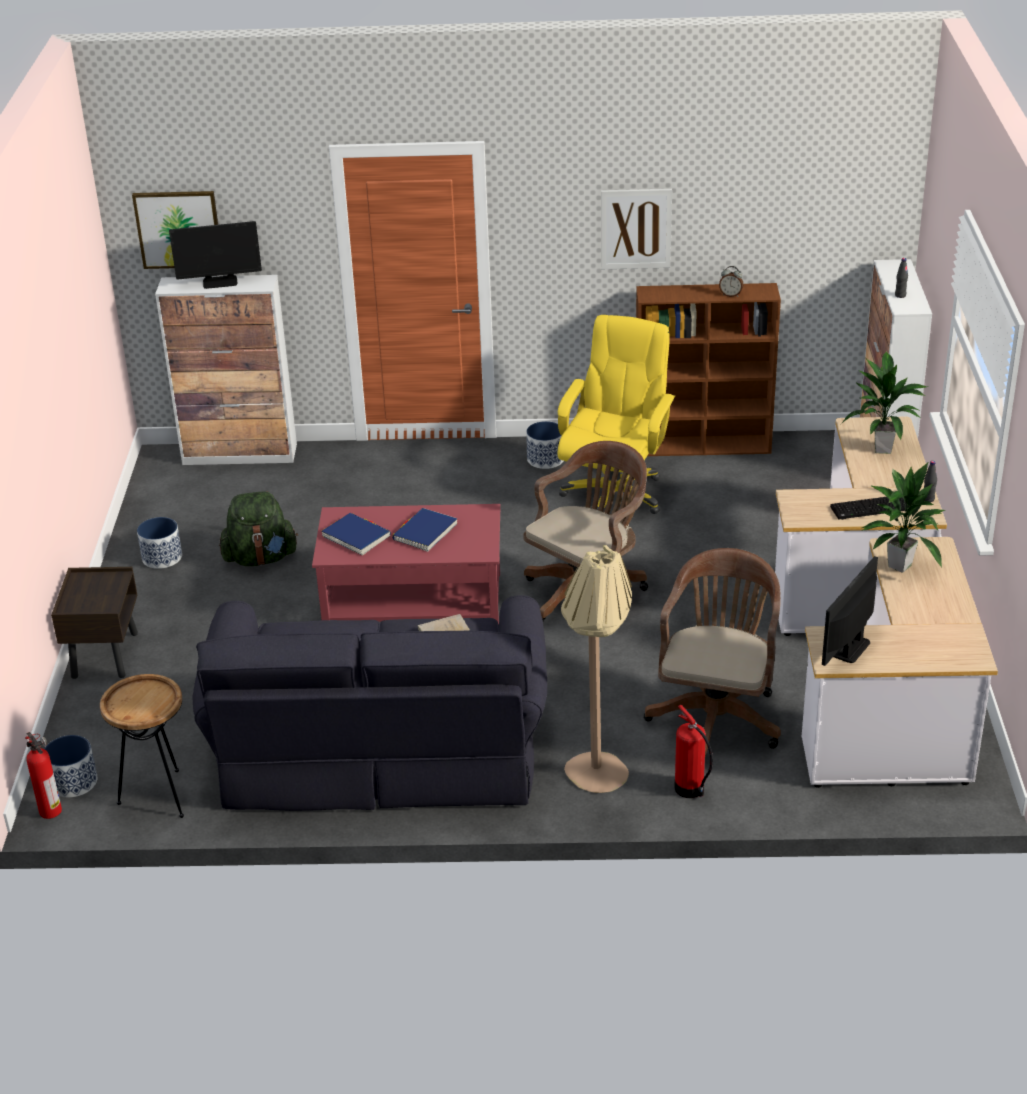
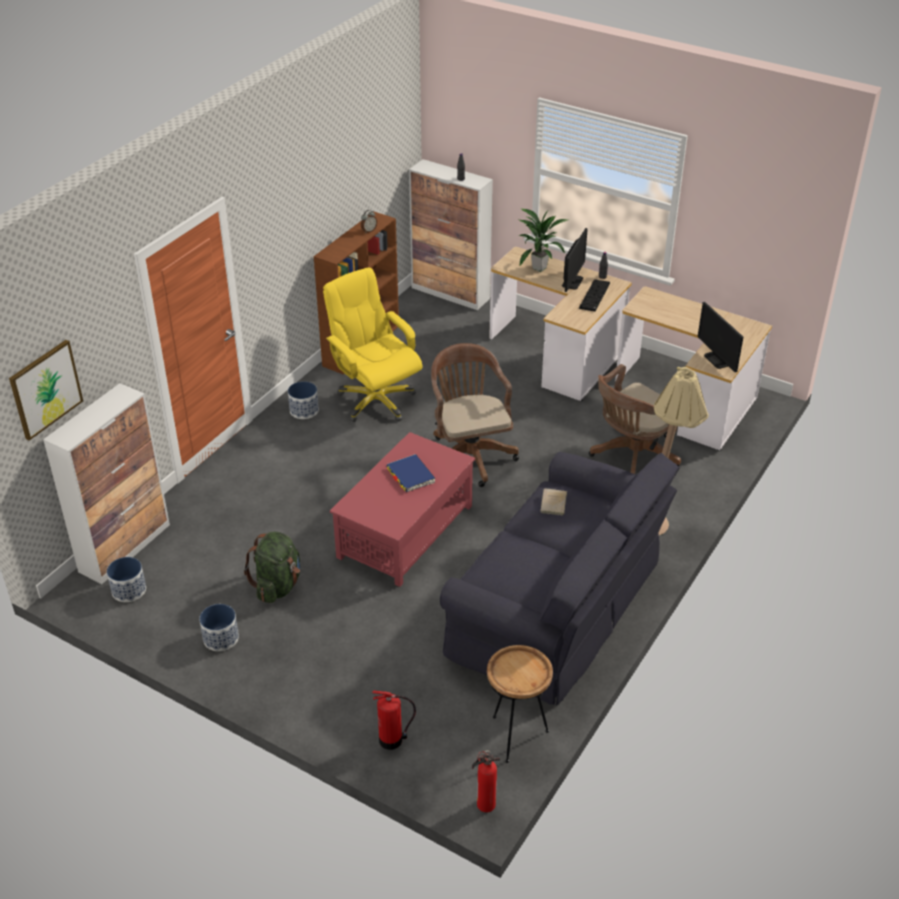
camera: 60 degrees left, 5 degrees up
(74, 782) = (462, 780): planter -> planter (129, 590)
(105, 655) = (318, 713): brown nightstand -> none
(220, 282) = (94, 413): monitor -> monitor (572, 282)
(356, 536) = (384, 507): blue book -> none
(636, 228) = (305, 215): picture -> none
(690, 790) = (689, 495): fire extinguisher -> fire extinguisher (392, 740)
(717, 715) = (632, 457): brown office chair -> brown office chair turned 90 degrees counterclockwise
(898, 566) = (656, 313): potted plant -> none

